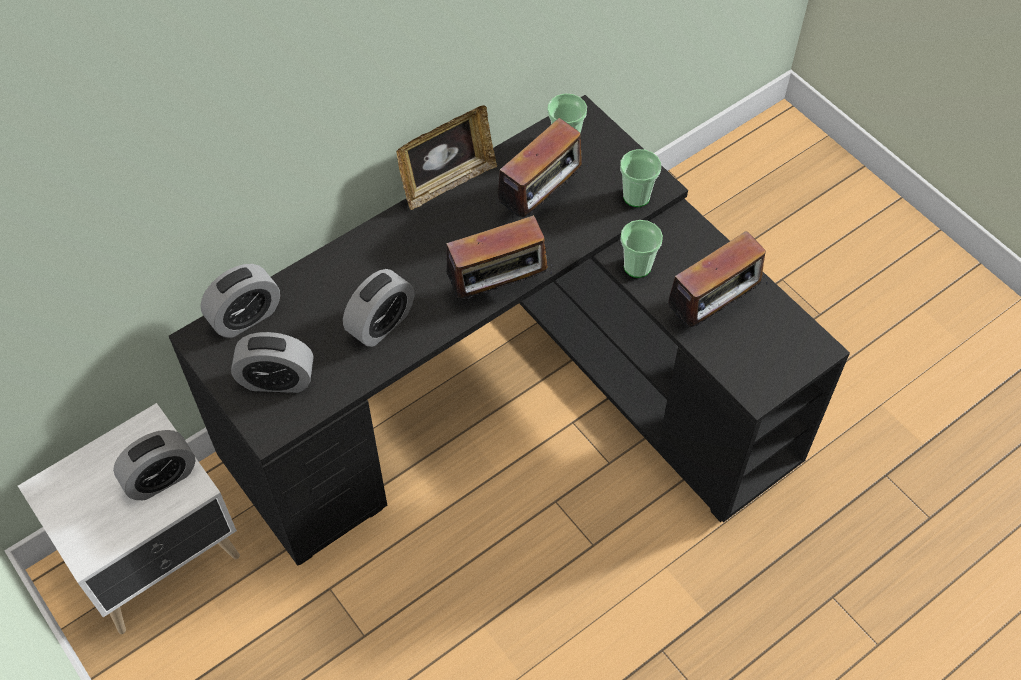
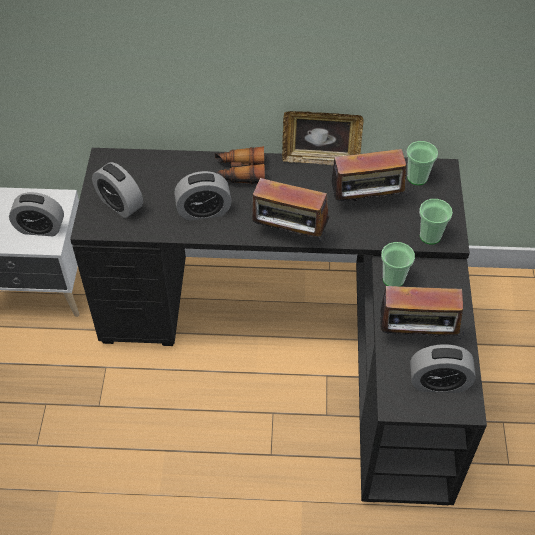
camera: 40 degrees right, 5 degrees down
(245, 317) = (138, 162): alarm clock -> alarm clock (438, 382)
(375, 254) = (239, 172): none -> binoculars

